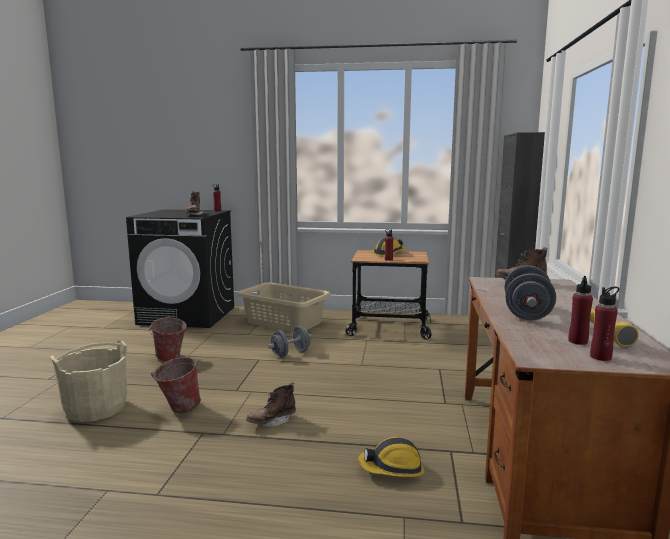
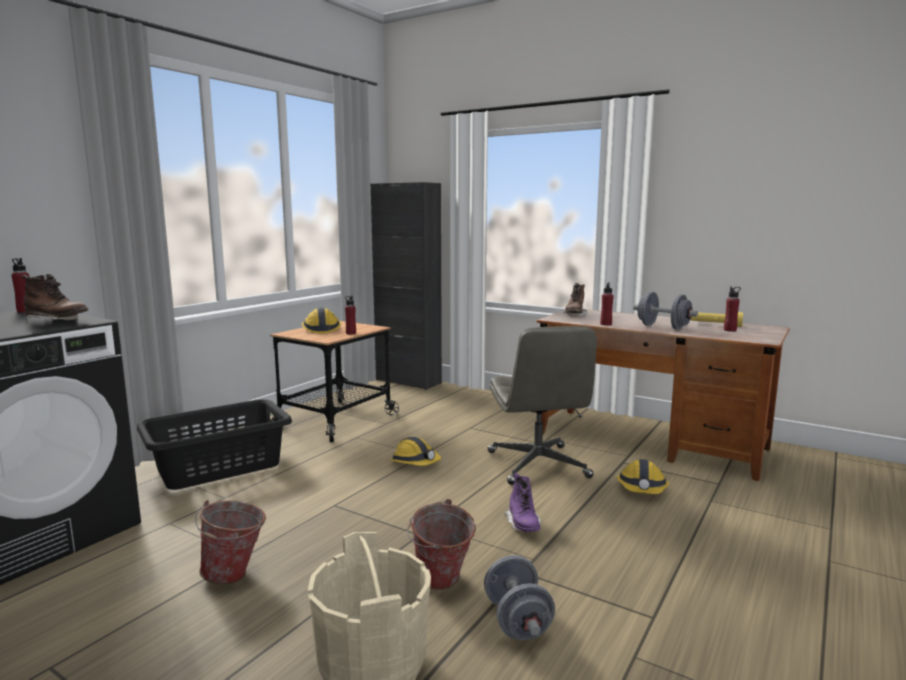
camera: 65 degrees left, 0 degrees up
(272, 422) = (523, 525): brown boot -> purple boot
(284, 322) = (218, 466): beige laundry basket -> black laundry basket
(290, 354) = (342, 483): grey dumbbell -> grey dumbbell (517, 621)
(344, 366) = (415, 463): none -> hard hat
(392, 410) = (538, 465): none -> grey office chair
(600, 357) = (760, 332): red bottle -> red bottle (606, 324)

